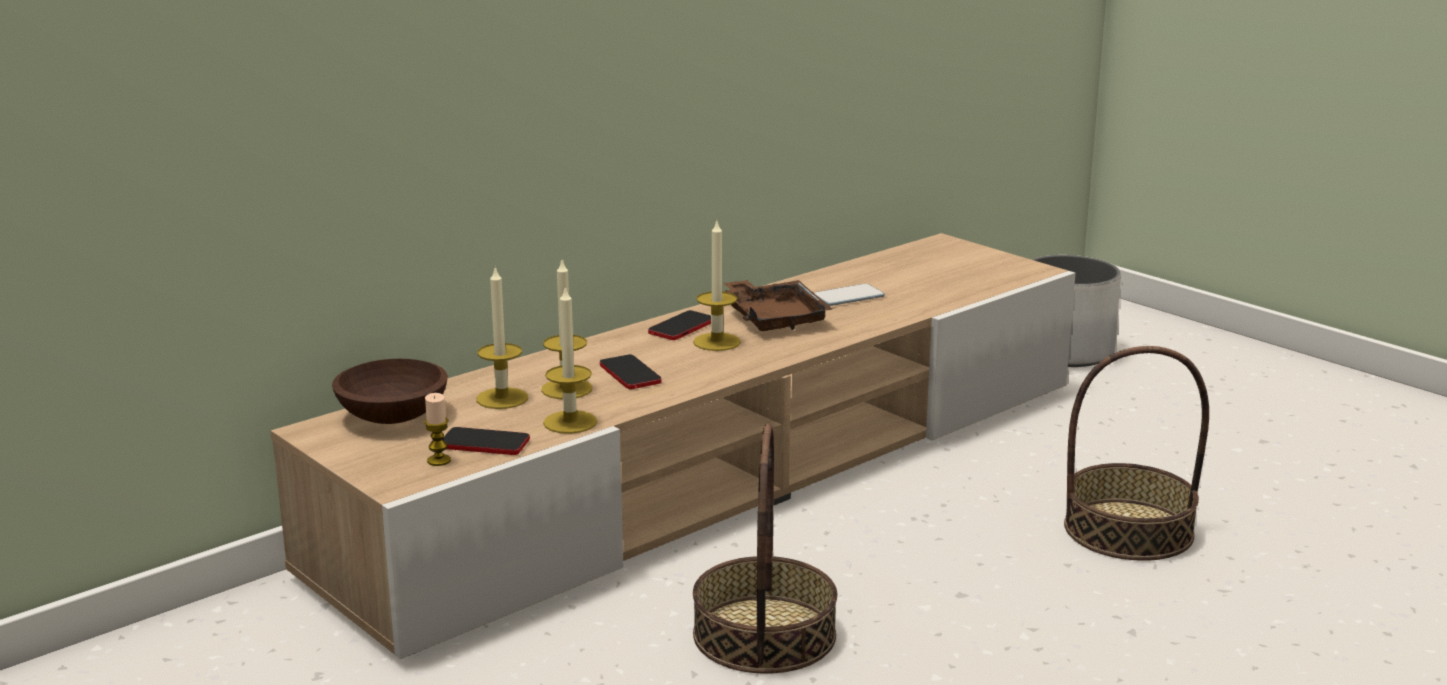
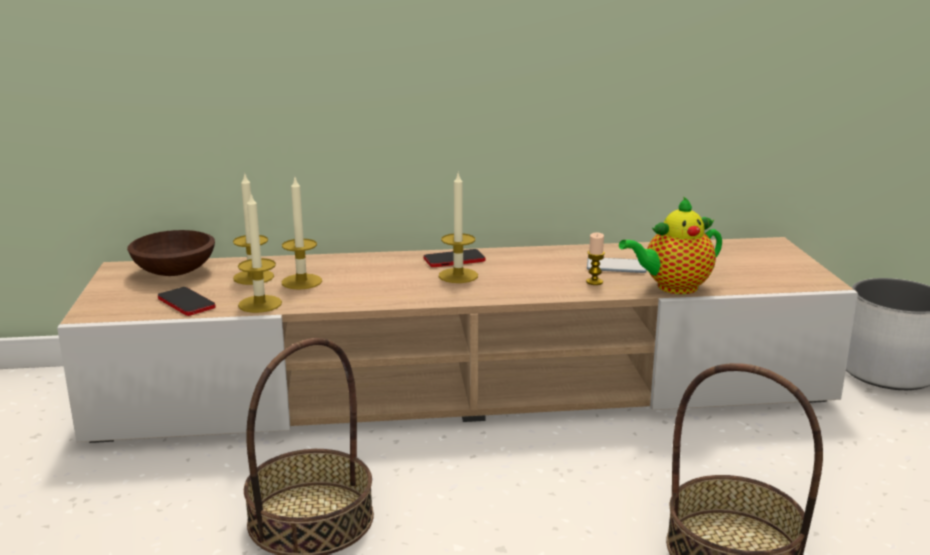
camera: 35 degrees right, 0 degrees up
(439, 460) = (141, 306): candle -> candle (594, 282)
(630, 374) = (359, 282): phone -> none
(774, 318) = (530, 269): brown tray -> none
(928, 304) = (673, 287): none -> teapot

